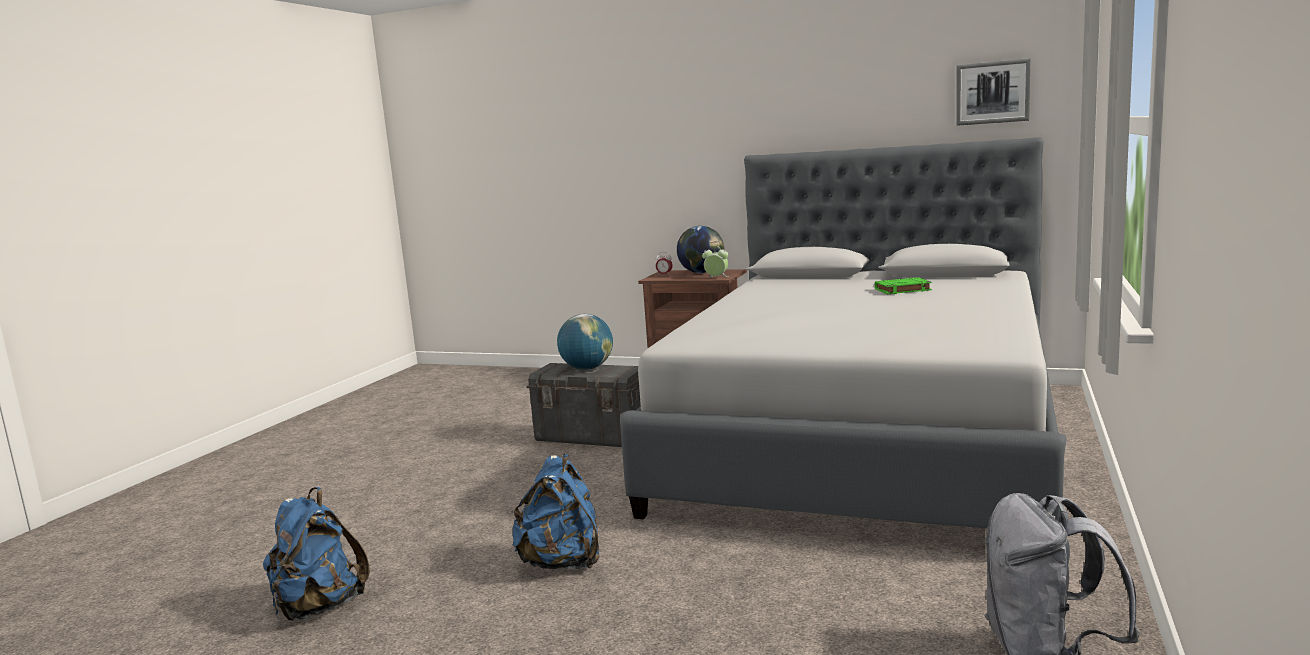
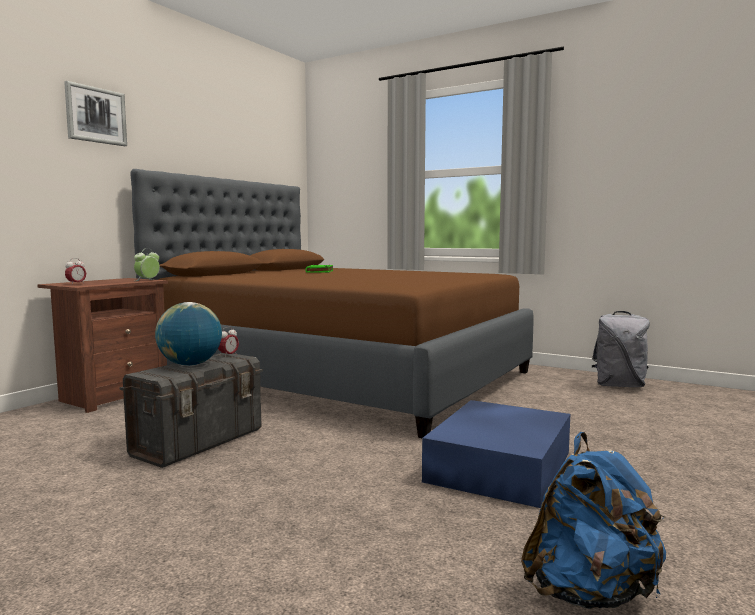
camera: 80 degrees left, 5 degrees down
(562, 562) = (501, 466): blue backpack -> blue storage box
(628, 370) = (228, 355): none -> alarm clock
(702, 272) = (104, 281): globe -> none
(864, 442) = (341, 376): grey bed -> brown bed
(992, 92) = (270, 154): picture -> picture (96, 115)

